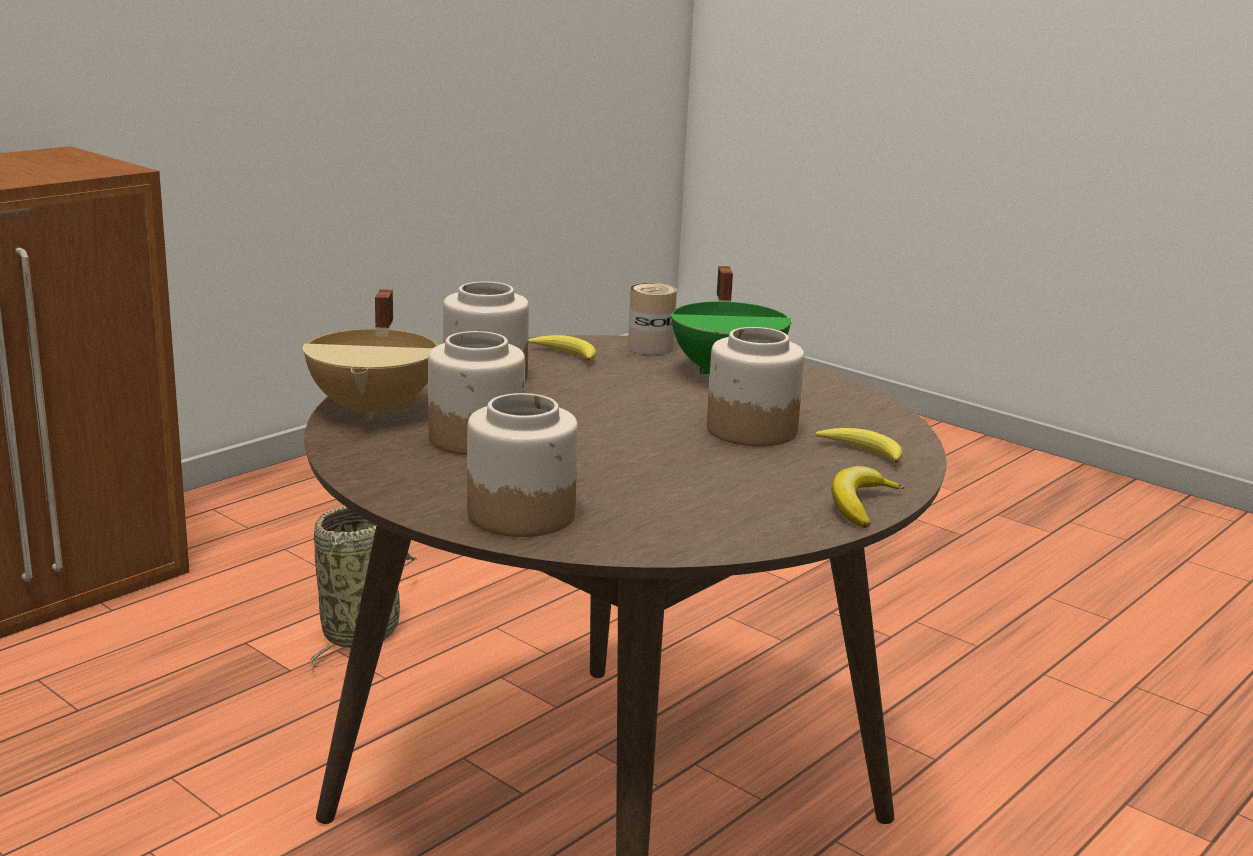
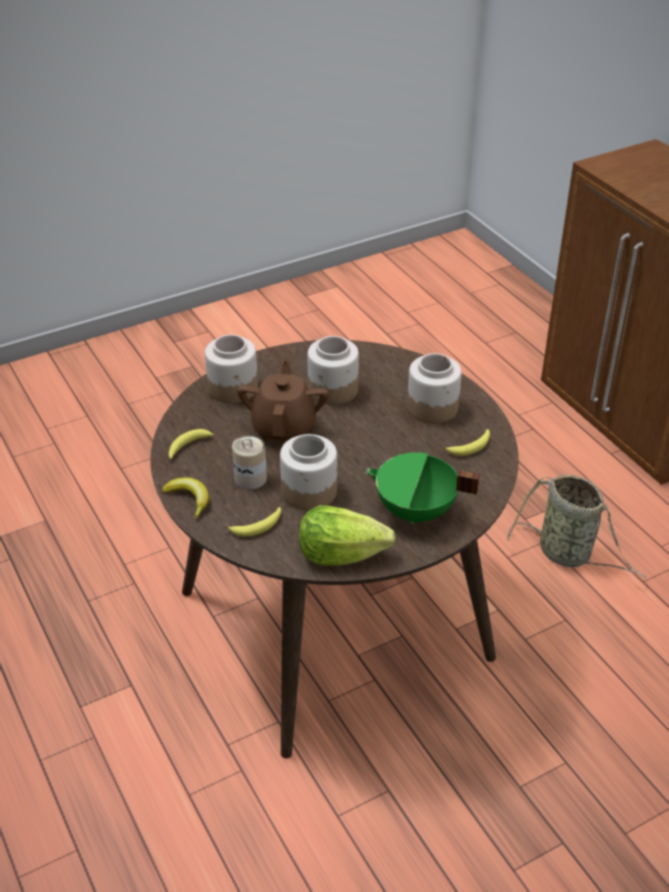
camera: 110 degrees right, 20 degrees up
(376, 410) = (386, 364): beige cooking pot -> none
(610, 461) = (284, 427): none -> brown teapot
(650, 348) = (480, 489): can -> can (250, 478)
(729, 527) = (188, 446): none -> banana
(854, 403) = (340, 554): none -> lettuce

